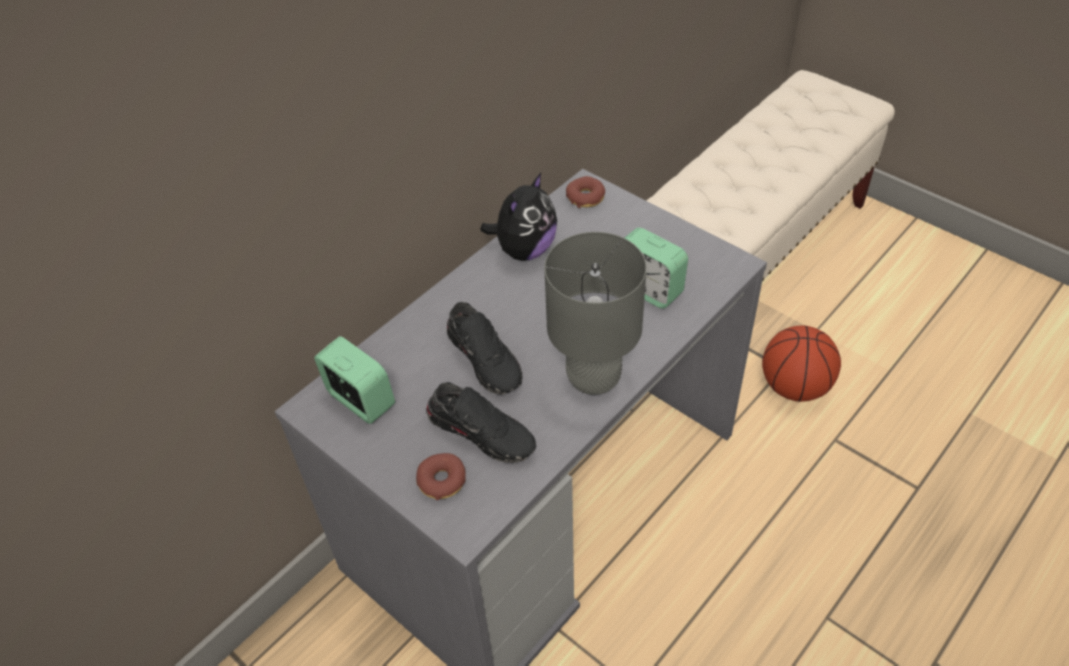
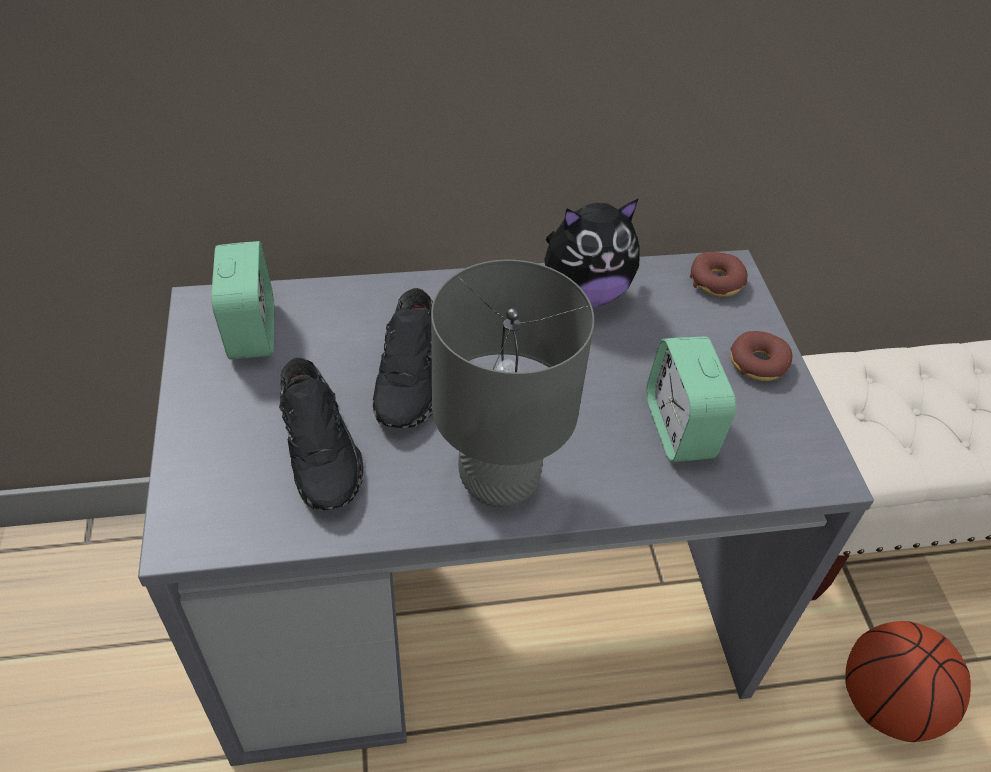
camera: 35 degrees right, 0 degrees up
(442, 481) = (223, 468): donut -> donut (758, 363)

